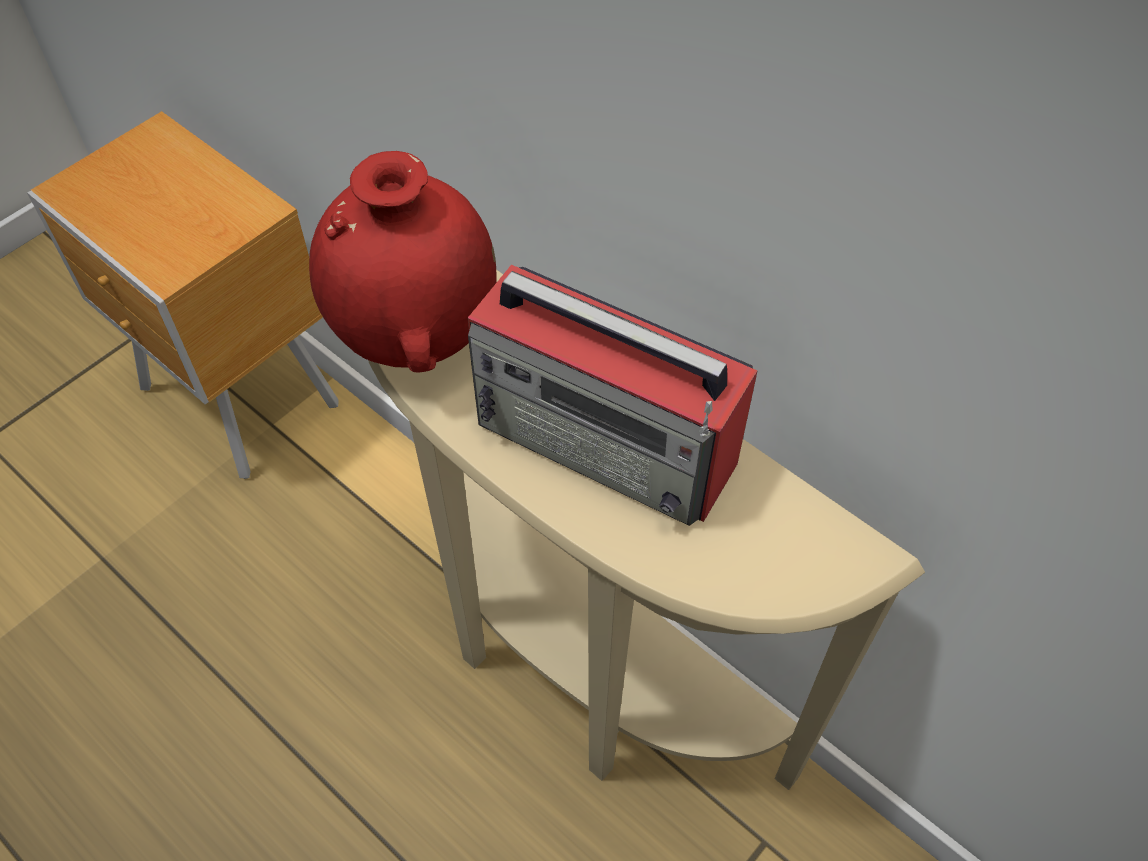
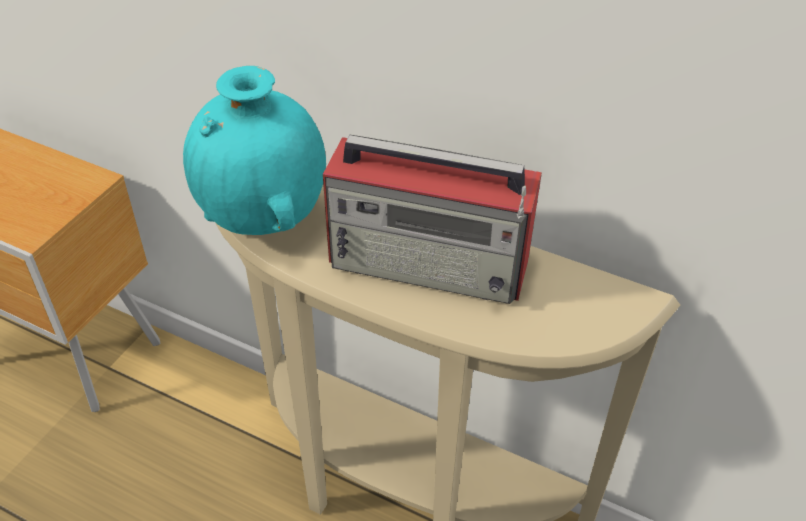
camera: 15 degrees left, 10 degrees down
(416, 337) = (264, 221): red vase -> turquoise vase

